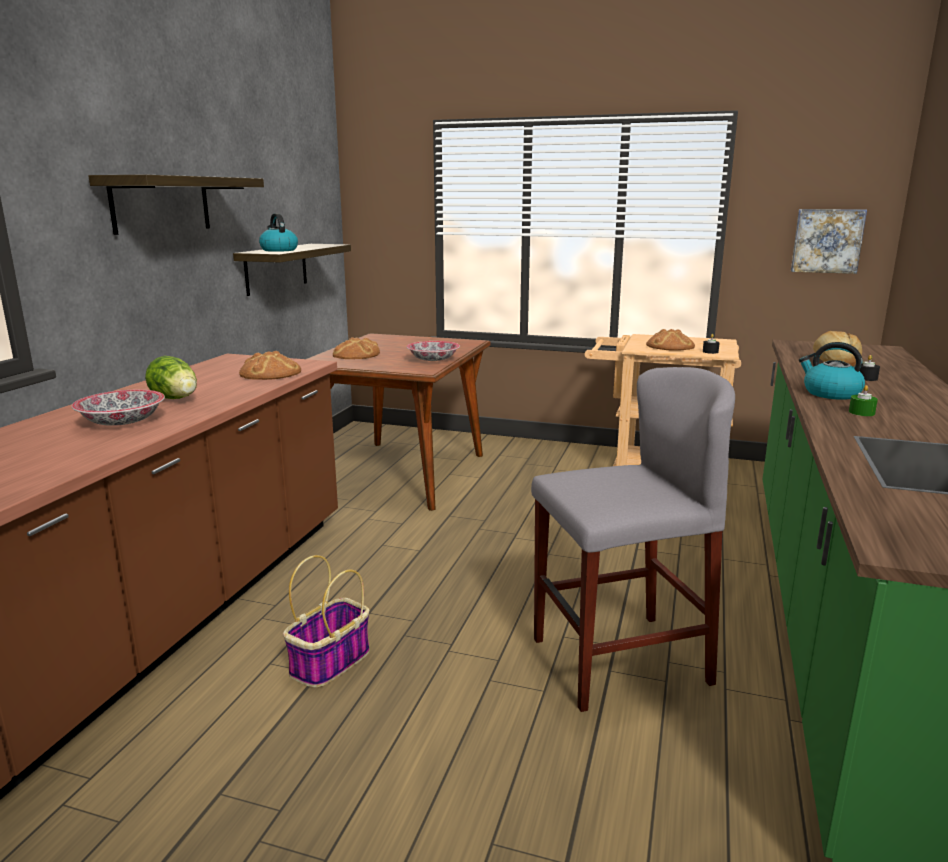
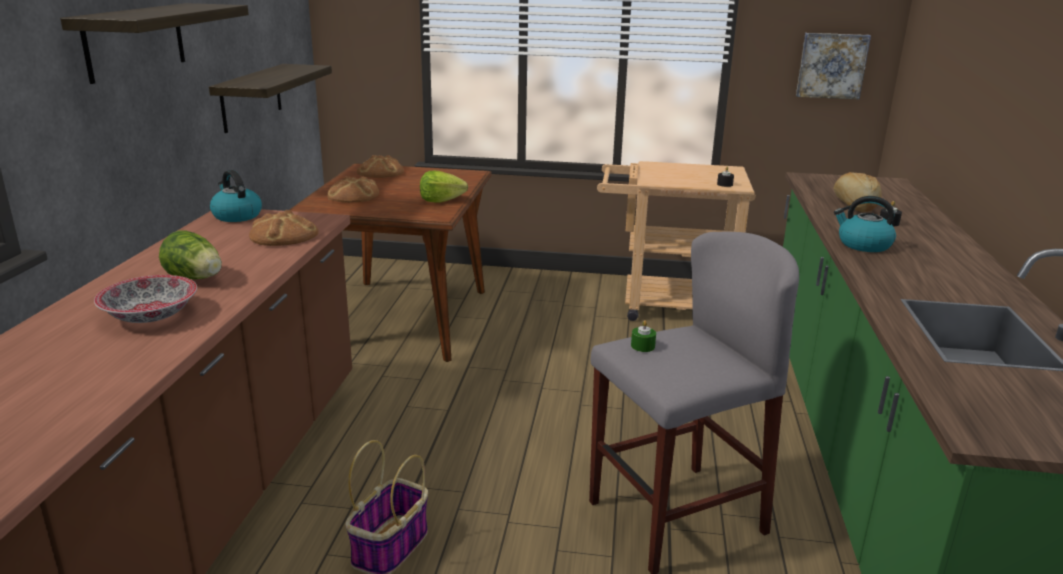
camera: 10 degrees left, 5 degrees up
(278, 250) = (259, 80): kettle -> kettle (236, 216)
(433, 360) = (441, 200): bowl -> lettuce
(669, 346) = (682, 178): bread -> bread (380, 172)
(861, 412) = (898, 268): green candle -> green candle (642, 346)

